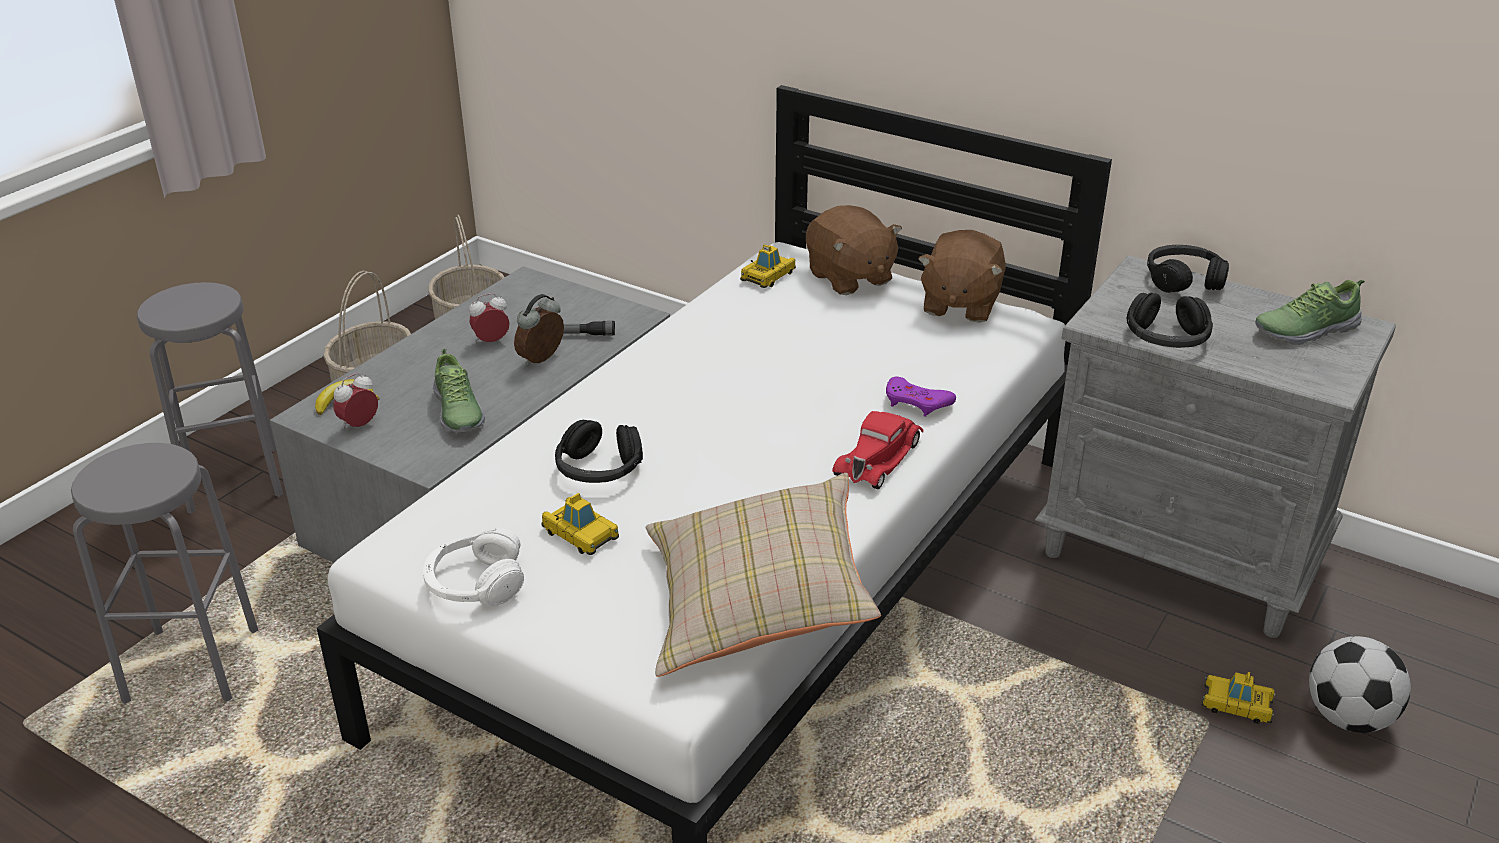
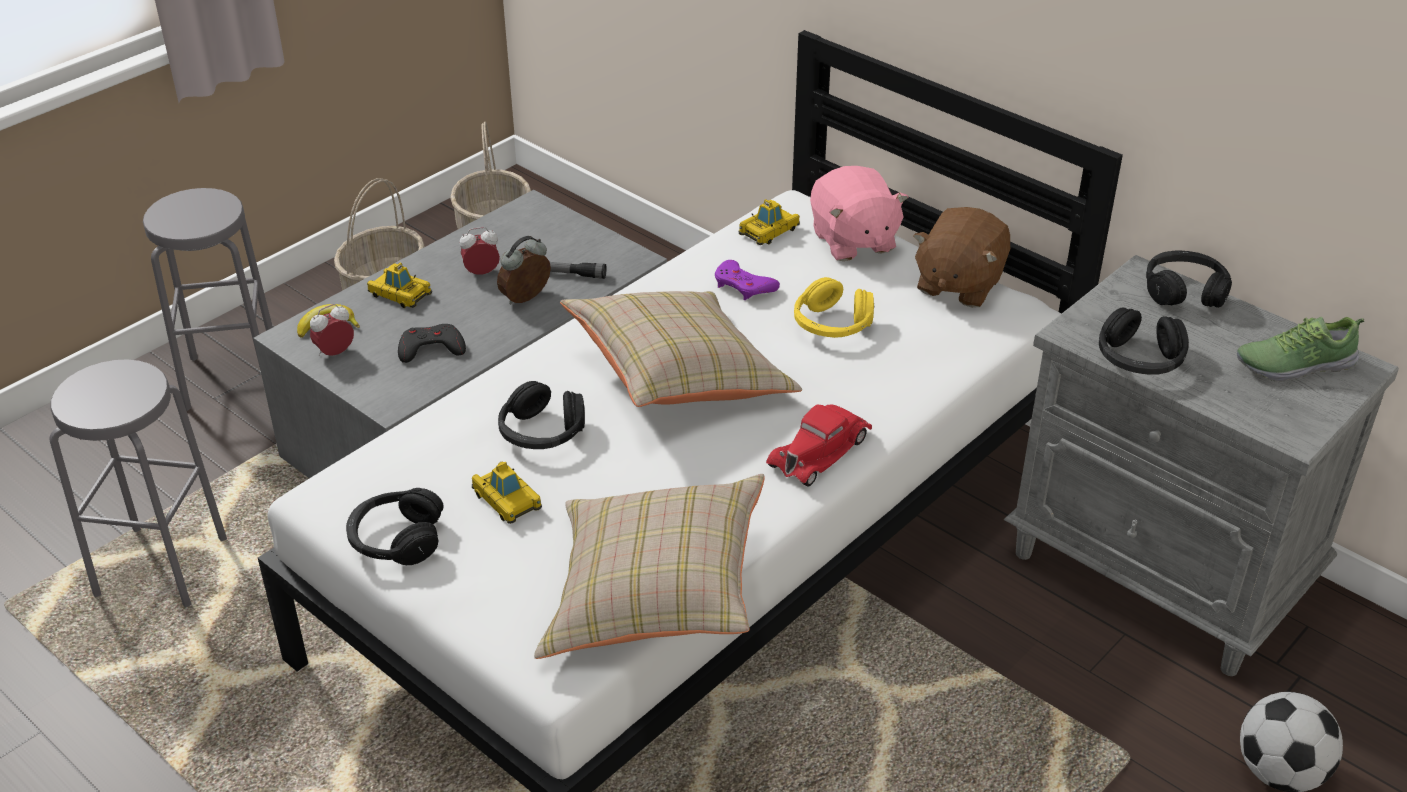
camera: 10 degrees right, 5 degrees up
(457, 412) = (431, 348): shoe -> black game controller
(475, 583) = (396, 539): white headphones -> black headphones
(720, 407) = (678, 377): none -> beige pillow
(849, 278) = (852, 241): brown plush toy -> pink plush toy
(854, 348) = (832, 324): none -> yellow headphones
(917, 402) = (877, 393): purple game controller -> purple game controller (743, 286)
(1236, 705) = (1165, 743): toy car -> toy car (400, 294)

